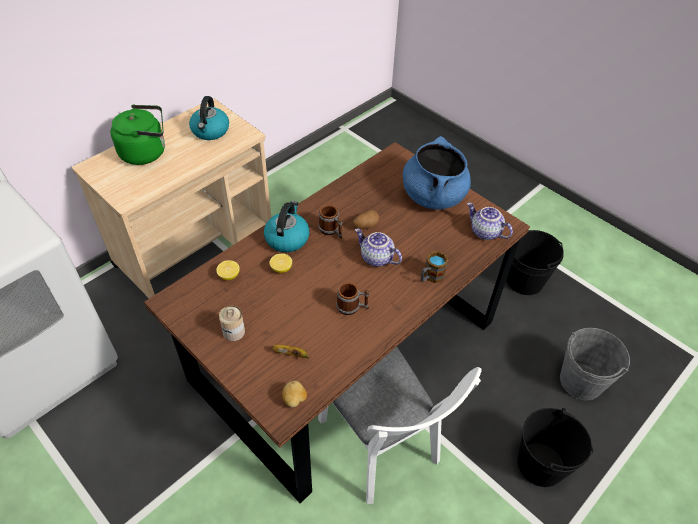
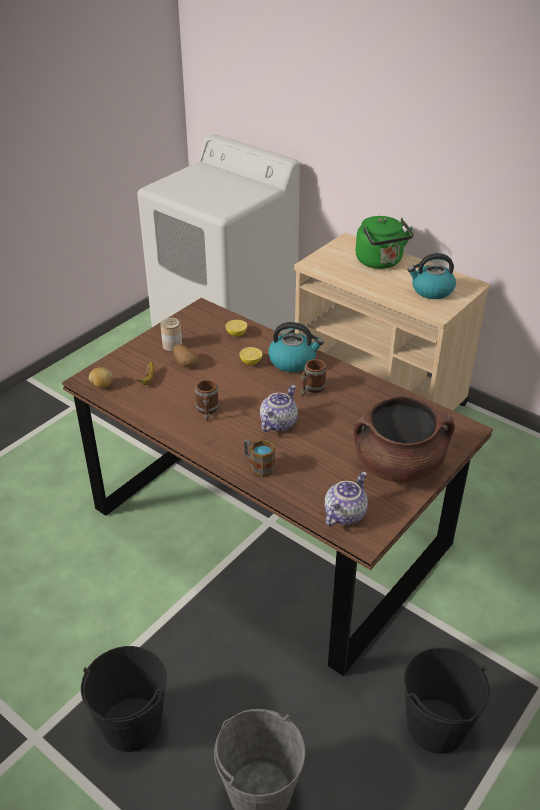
camera: 85 degrees right, 10 degrees down
(365, 226) = (326, 412): potato -> potato (185, 363)
(382, 448) = (150, 566): white chair -> none
(433, 195) = (398, 465): blue cooking pot -> brown cooking pot

